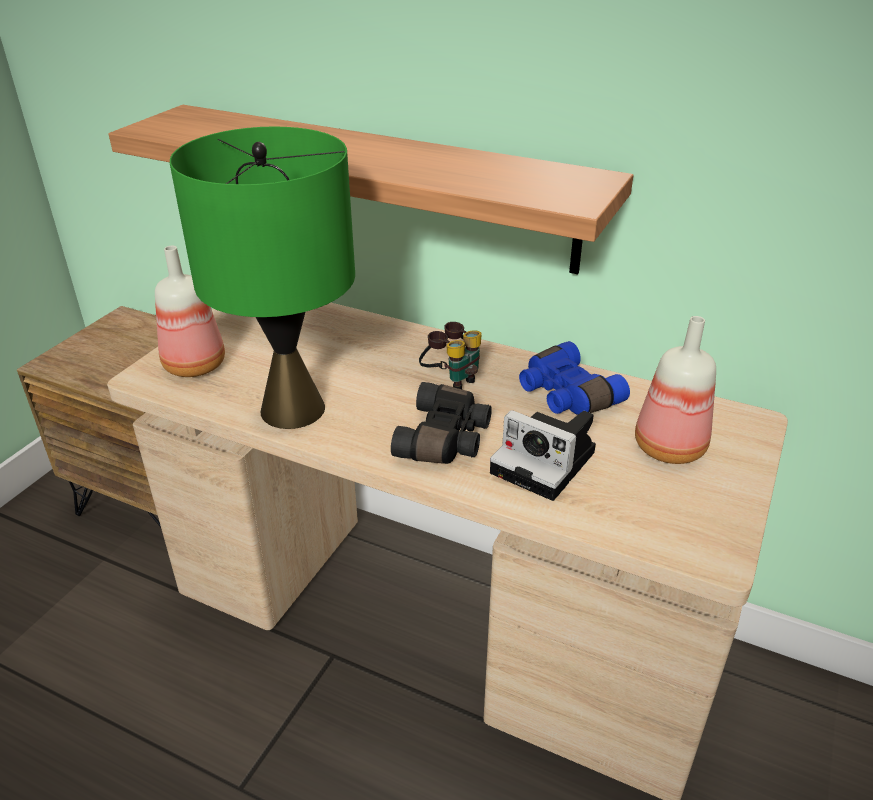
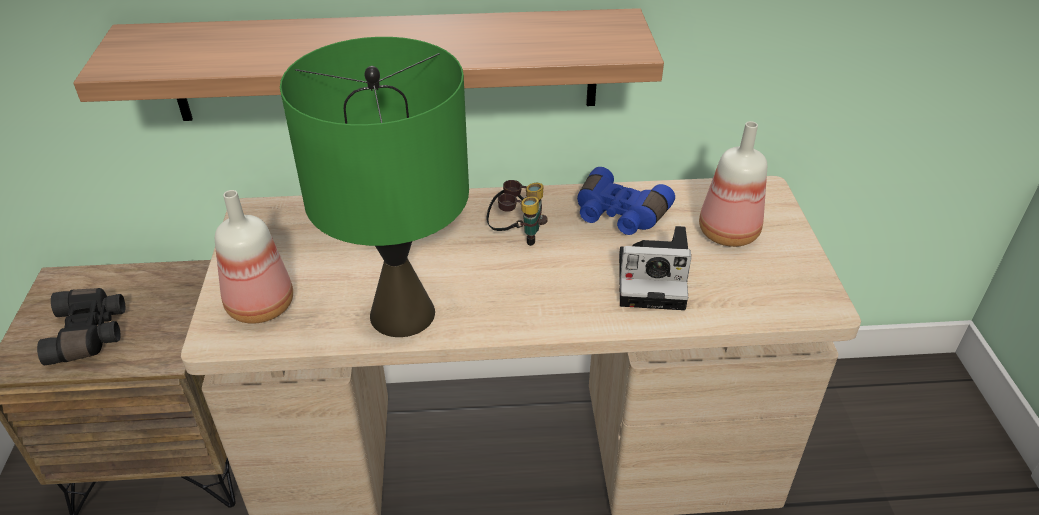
camera: 30 degrees left, 5 degrees up
(446, 439) = (560, 290): black binoculars -> black binoculars (91, 334)

